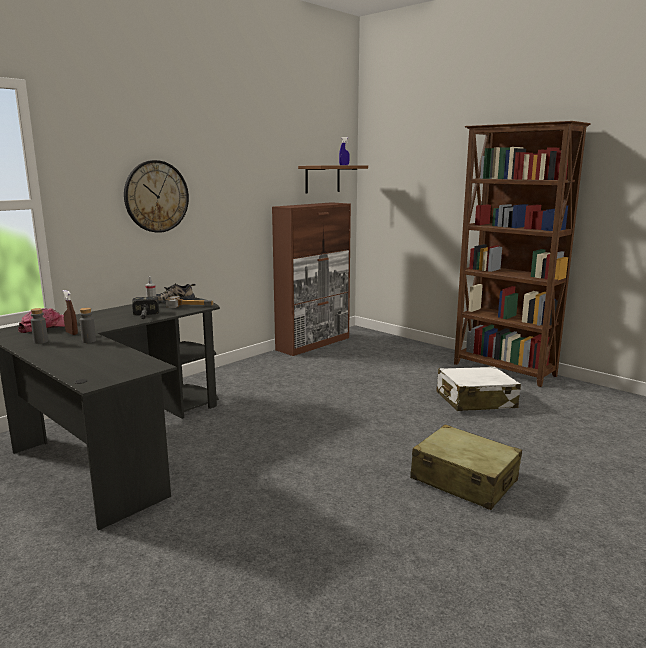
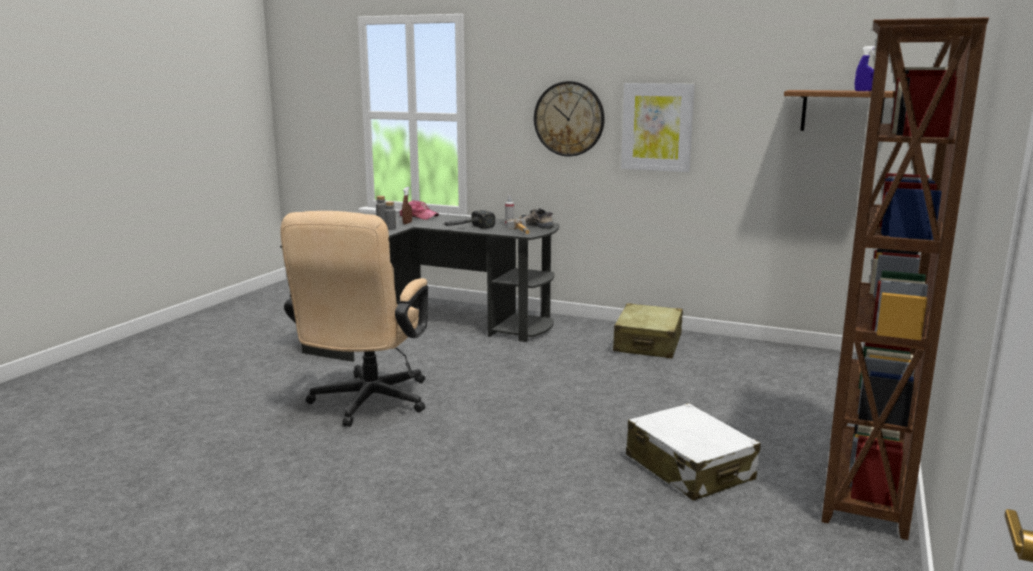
camera: 70 degrees right, 0 degrees up
(225, 198) = (657, 127): none -> picture
(302, 500) = (366, 405): none -> beige office chair
(313, 343) = (771, 348): brown cabinet -> none
(464, 480) = (441, 474): beige suitcase -> beige suitcase (648, 343)

